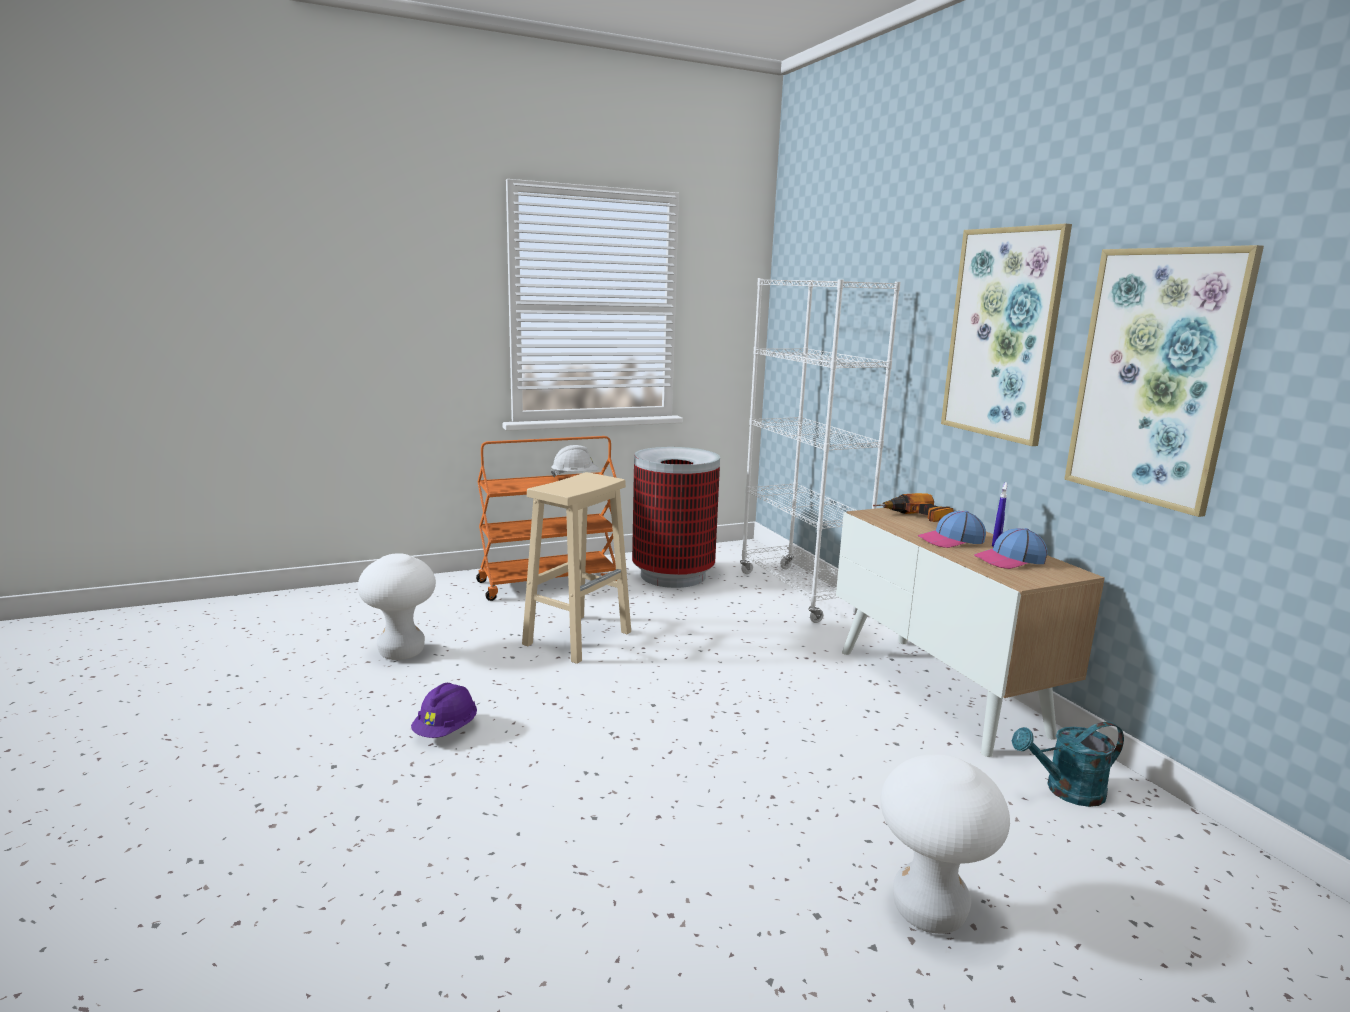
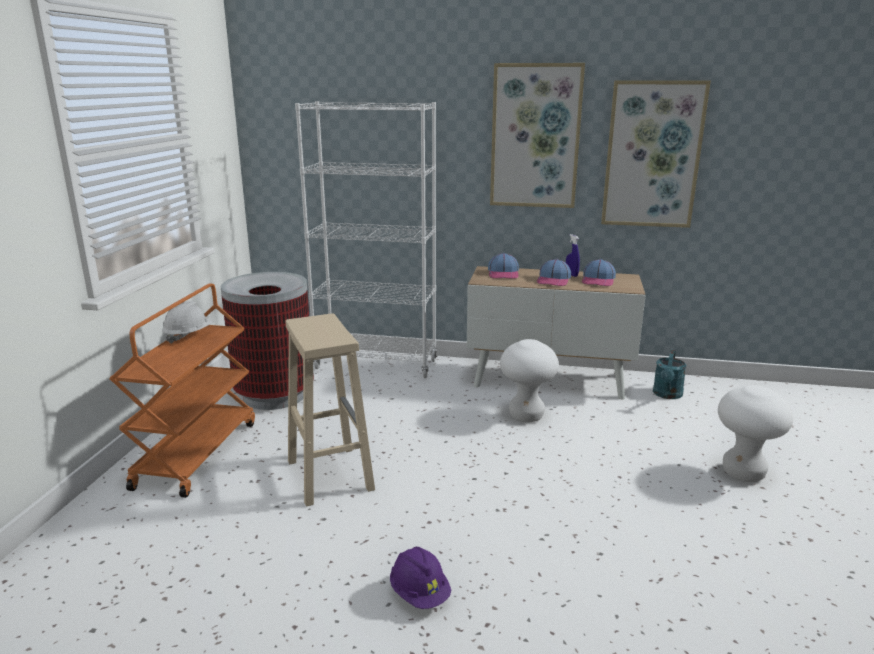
camera: 55 degrees left, 5 degrees up
(401, 652) = (230, 585): white stool -> white stool (526, 416)
(916, 517) = (503, 274): power drill -> cap

